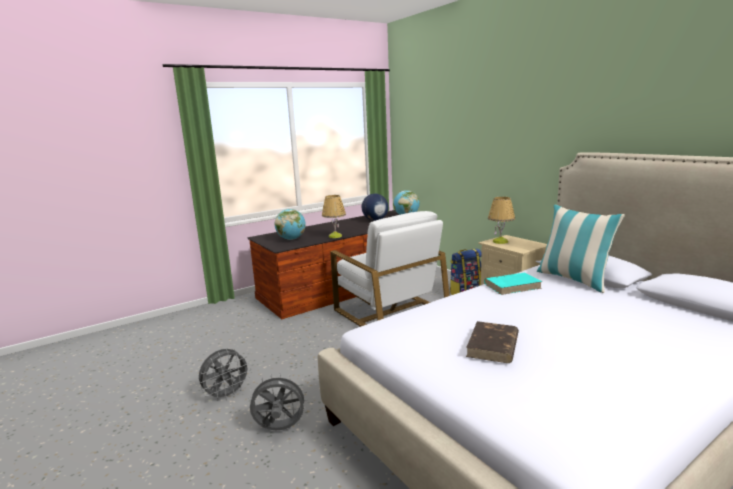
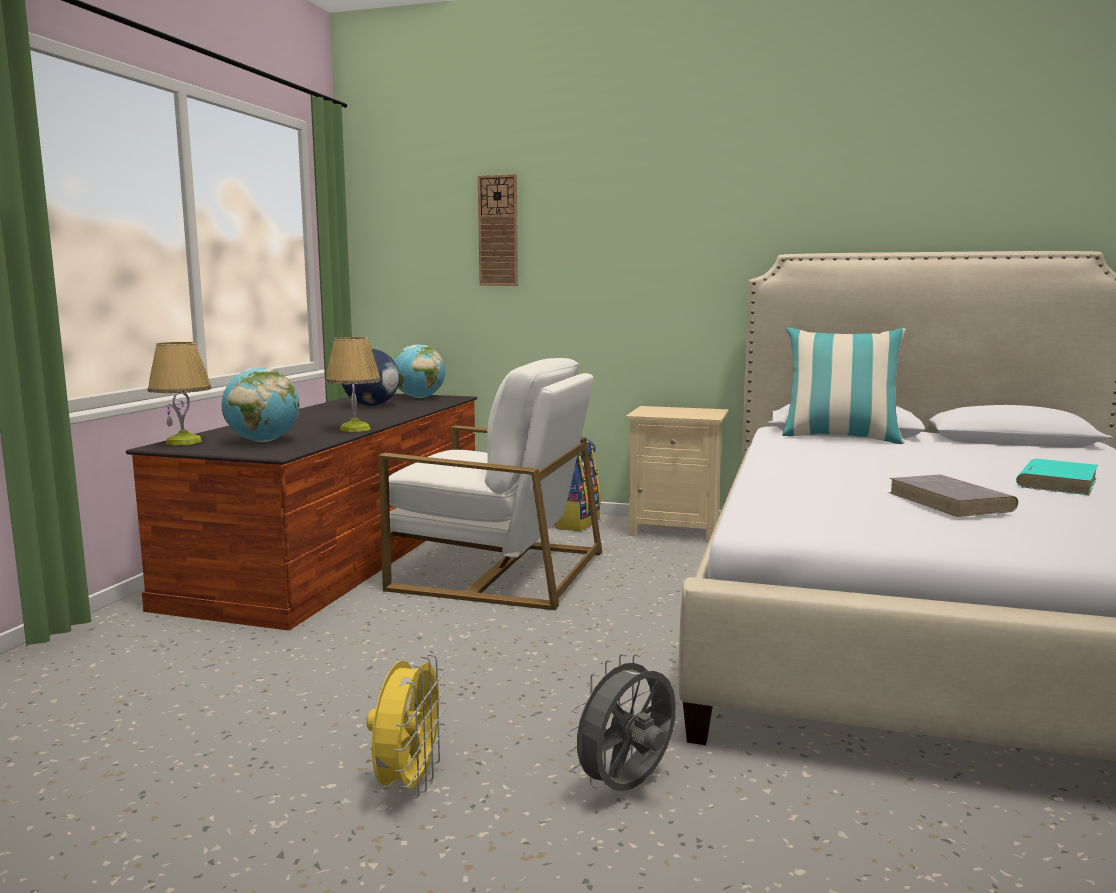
camera: 40 degrees left, 5 degrees down
(227, 395) = (409, 784): grey fan -> yellow fan
(447, 132) = (498, 231): none -> wall clock
(493, 345) = (951, 502): brown book -> grey book
(500, 241) = (655, 412): table lamp -> table lamp (184, 442)
(512, 286) = (794, 452): turquoise book -> turquoise book (1056, 482)

